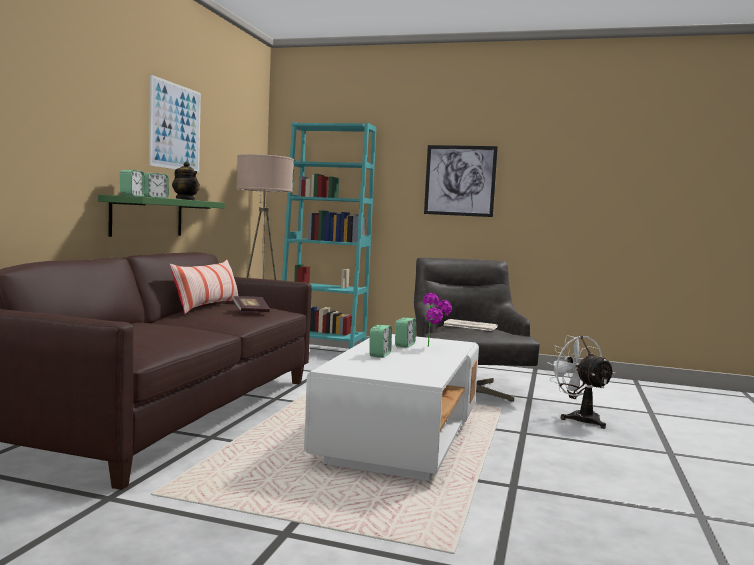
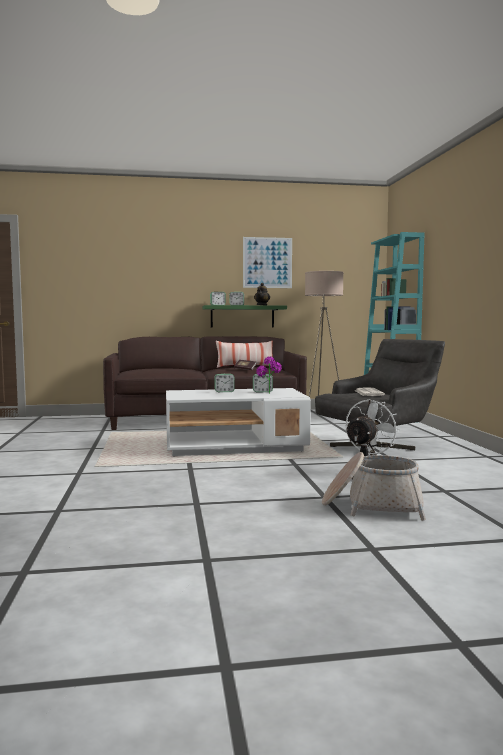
camera: 65 degrees right, 0 degrees up
(460, 180) = (463, 268): picture -> none
(704, 445) = (372, 506): none -> basket

